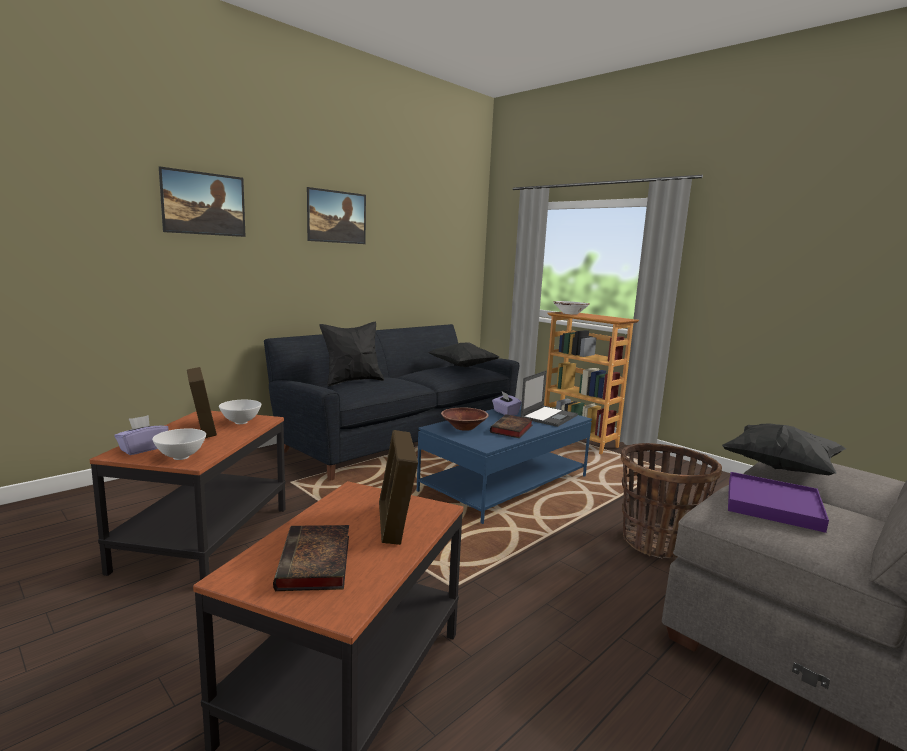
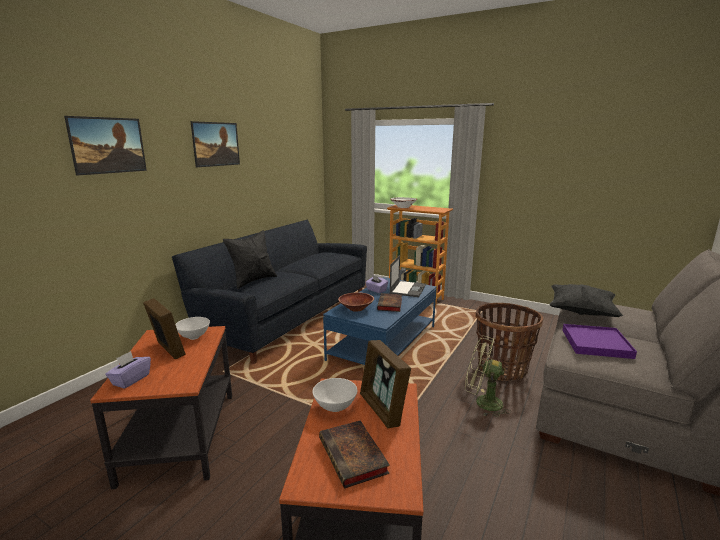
camera: 15 degrees left, 5 degrees up
(180, 457) = (171, 382): white bowl -> white bowl (334, 408)
(462, 366) = (326, 254): black pillow -> none
(604, 577) = (482, 403): none -> green fan

